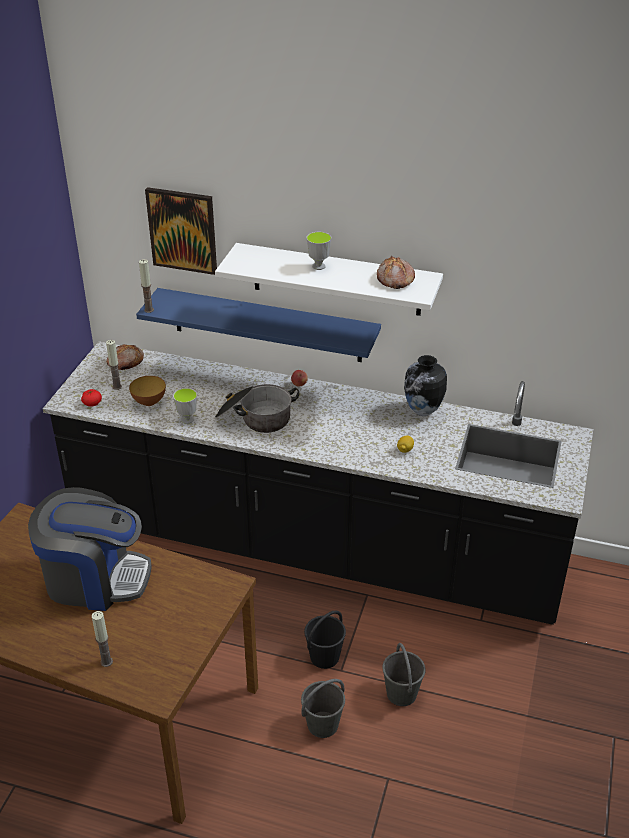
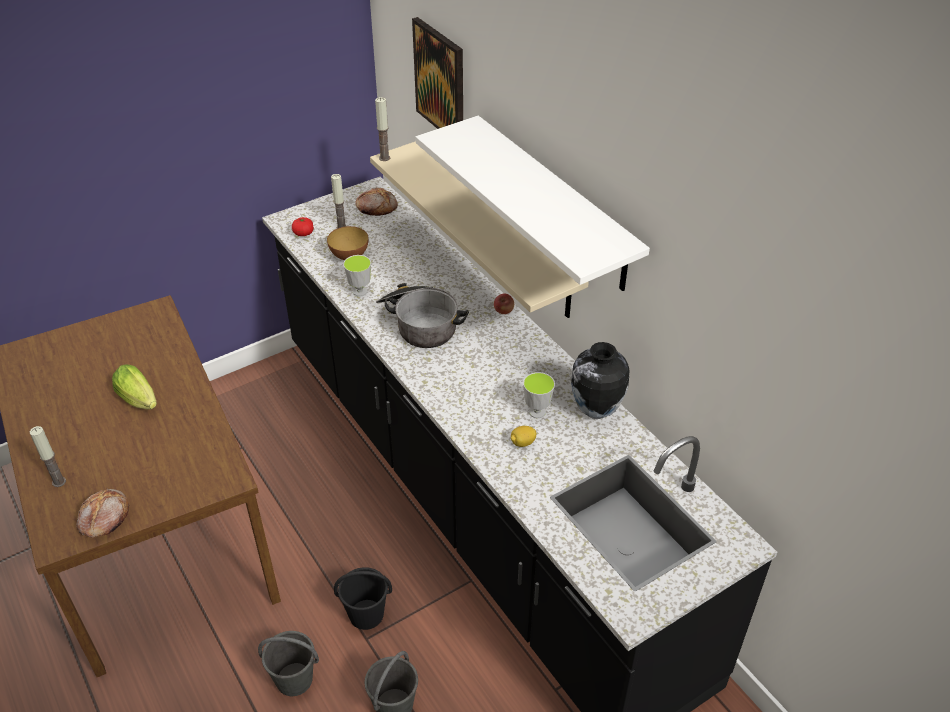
camera: 40 degrees right, 5 degrees up
(95, 579) = (139, 400): coffee machine -> lettuce
(267, 325) = (497, 228): blue shelf -> beige shelf
(318, 266) = (522, 177): cup -> cup (537, 412)
(394, 280) = (581, 229): bread -> bread (104, 518)

